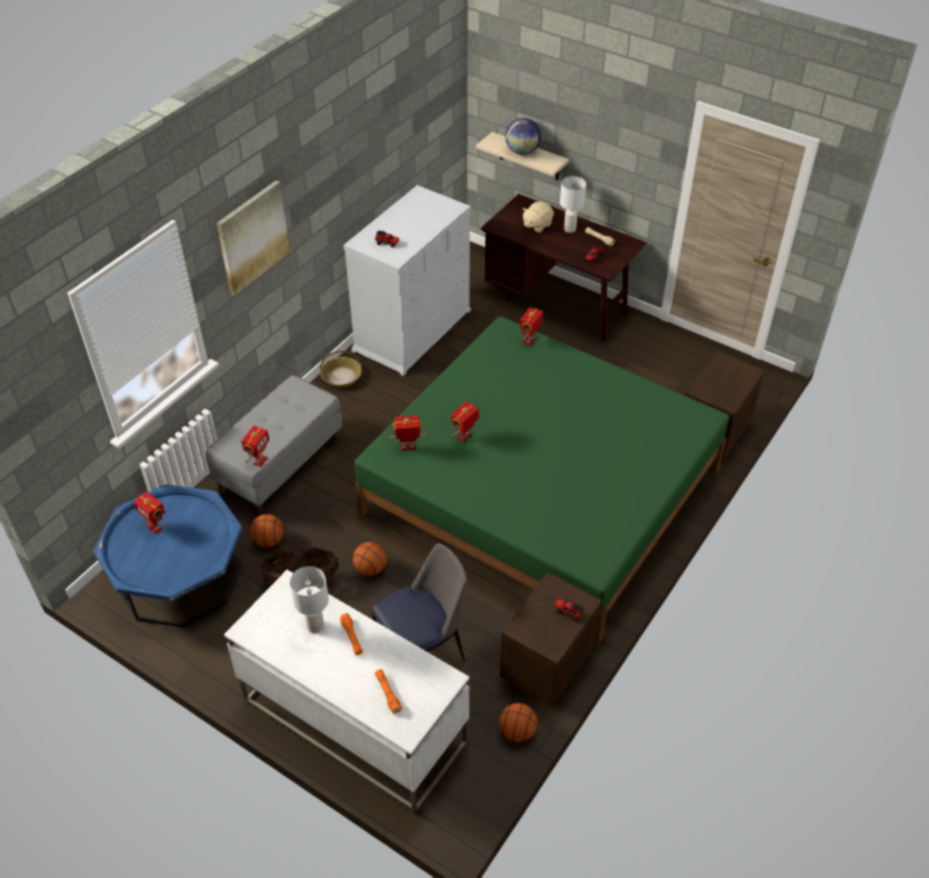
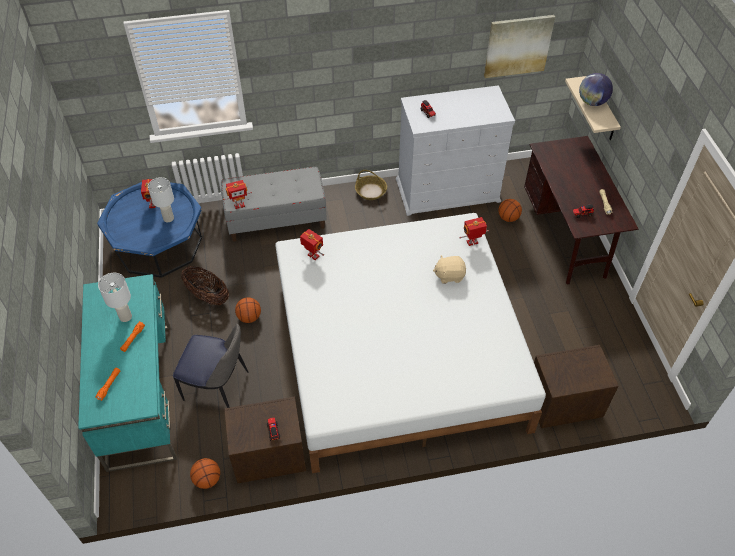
camera: 45 degrees right, 5 degrees up
(253, 237) = (307, 54): picture -> picture (518, 46)
(269, 540) = (220, 259): basketball -> basketball (508, 218)
(353, 721) = (140, 394): white desk -> turquoise desk
(464, 437) = (352, 274): toy robot -> none
(537, 225) = (571, 166): beige plush toy -> beige plush toy (449, 275)
(541, 492) = (398, 351): green bed -> white bed
(570, 229) = (592, 183): white table lamp -> white table lamp (169, 218)

